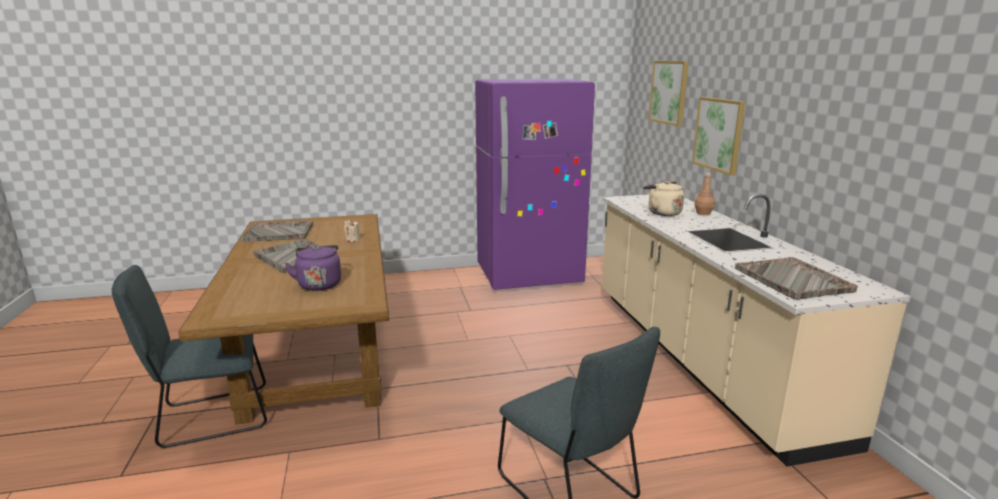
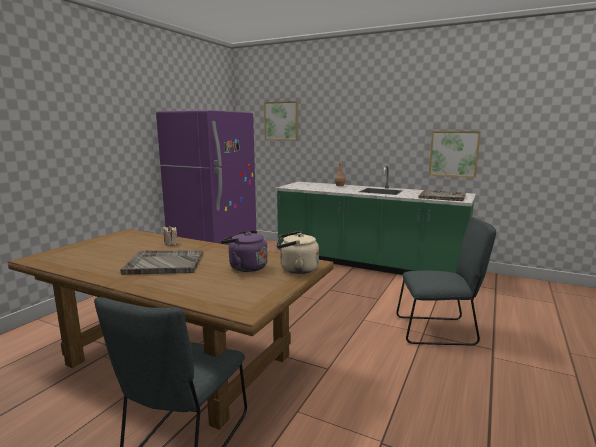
camera: 50 degrees left, 5 degrees down
(279, 232) = (82, 258): grey tray -> none
(662, 213) = (325, 188): beige kettle -> beige kettle (296, 269)
(700, 357) = (367, 263): beige counter -> green counter
(719, 134) = (334, 141): picture -> picture (453, 153)

